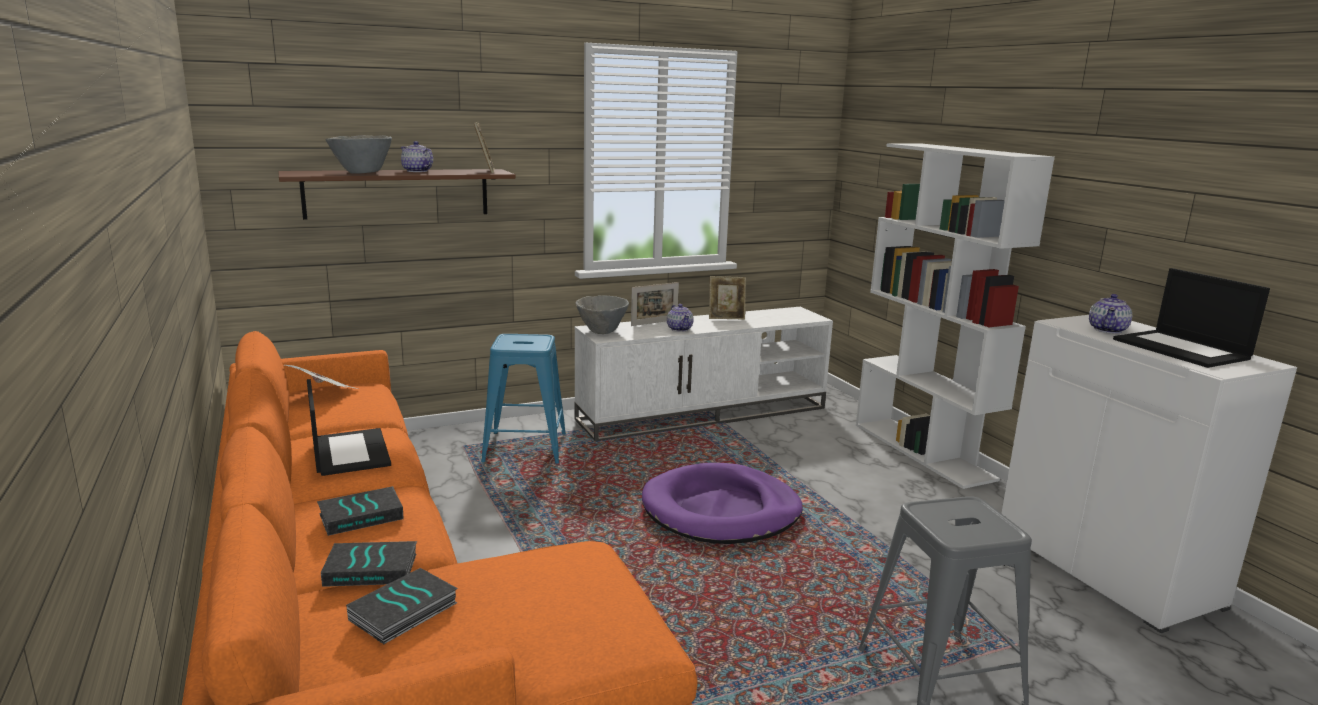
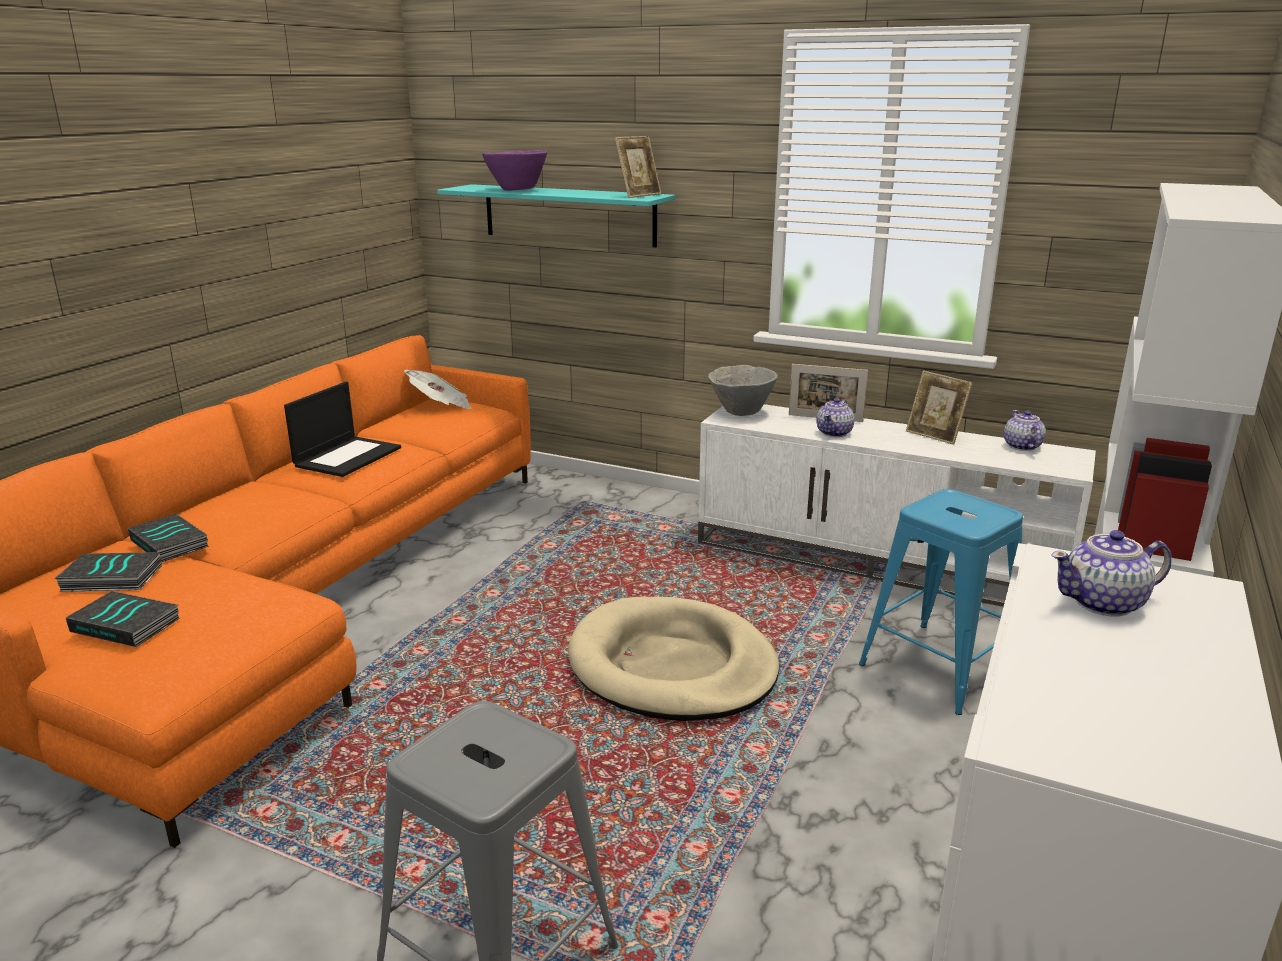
camera: 50 degrees right, 5 degrees up
(361, 173) = (516, 190): grey bowl -> purple bowl
(362, 515) = (245, 504): book -> book (127, 624)
(397, 193) = (569, 215): brown shelf -> turquoise shelf
(417, 171) = (574, 191): teapot -> teapot (1022, 446)
(524, 448) = (626, 523): blue stool -> blue stool (938, 667)
(721, 510) = (672, 666): purple dog bed -> beige dog bed
(1182, 349) = (1123, 689): laptop -> none

